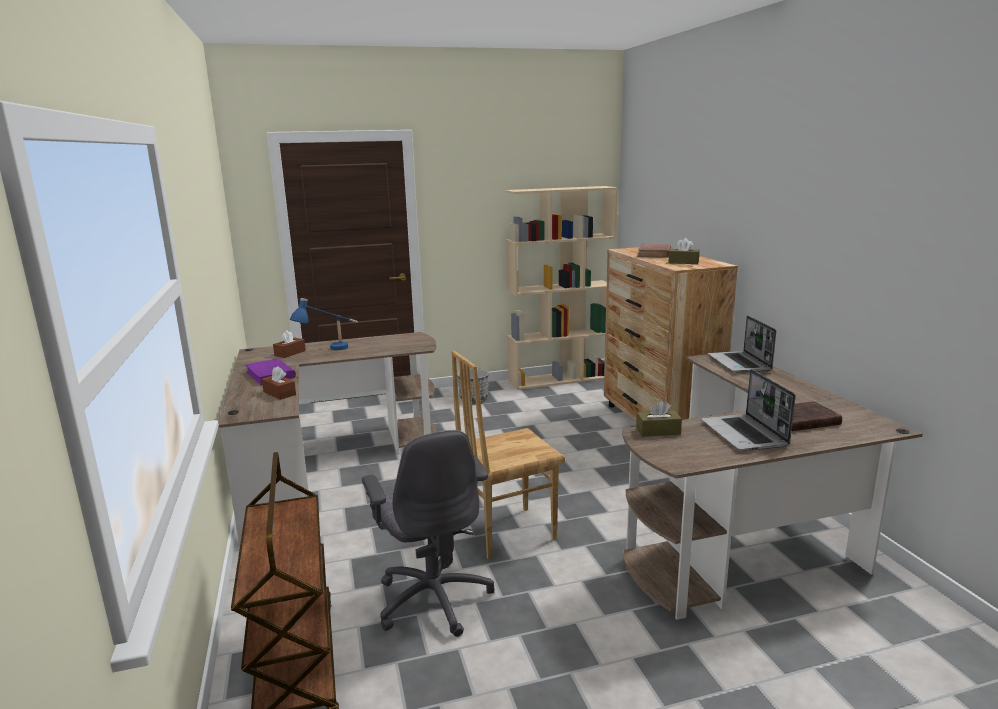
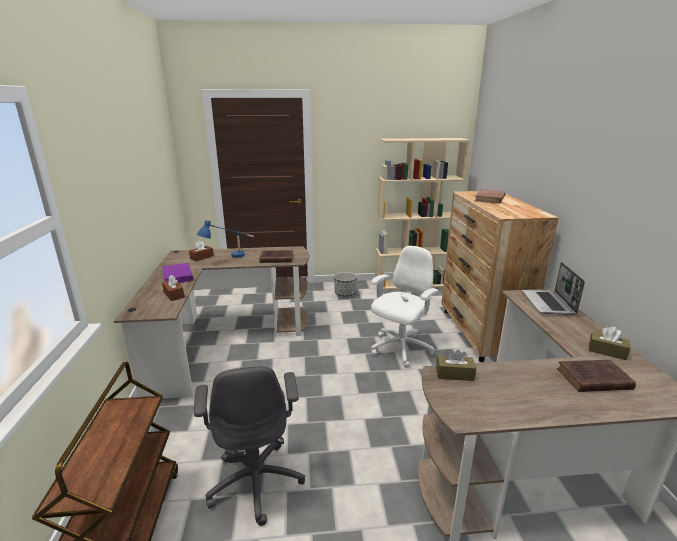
camera: 10 degrees right, 5 degrees up
(393, 347) = (276, 259): none -> brown book
(507, 531) = (333, 422): brown chair -> none
(565, 450) = (400, 349): none -> white office chair
(683, 262) = (511, 210): brown tissue box -> brown tissue box (607, 351)
(745, 434) = (535, 389): laptop -> none

